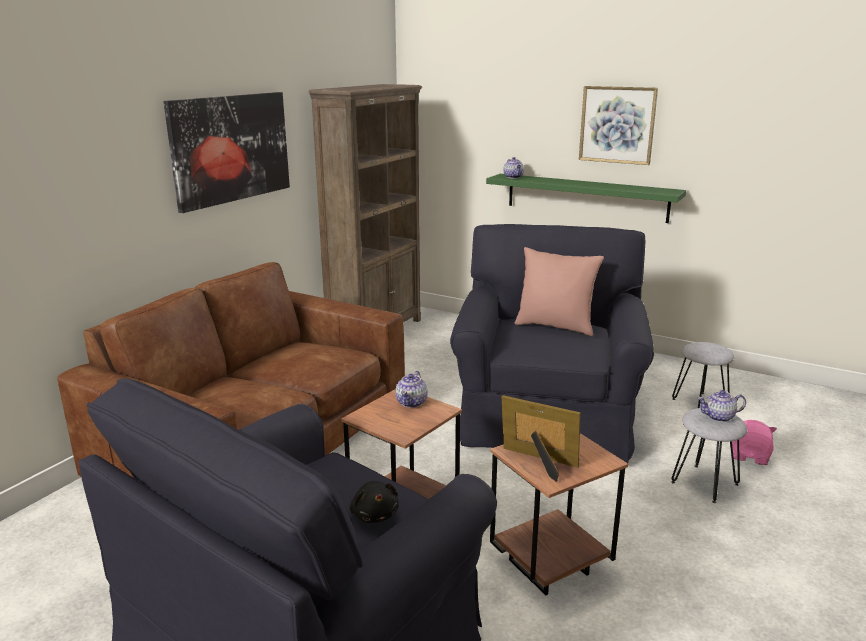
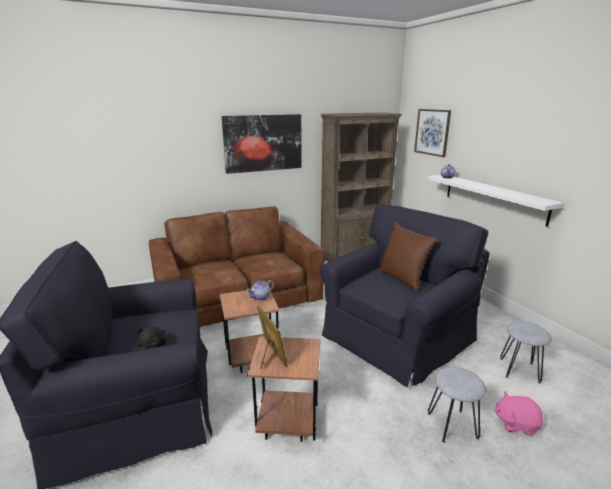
camera: 35 degrees right, 0 degrees up
(555, 326) = (402, 279): pink pillow -> brown pillow
(586, 197) = (493, 198): green shelf -> white shelf
(617, 125) = (520, 147): picture -> picture (432, 132)
(719, 417) = (464, 379): teapot -> none
(750, 456) = (516, 423): pink plush toy -> pink plush toy turned 135 degrees counterclockwise

